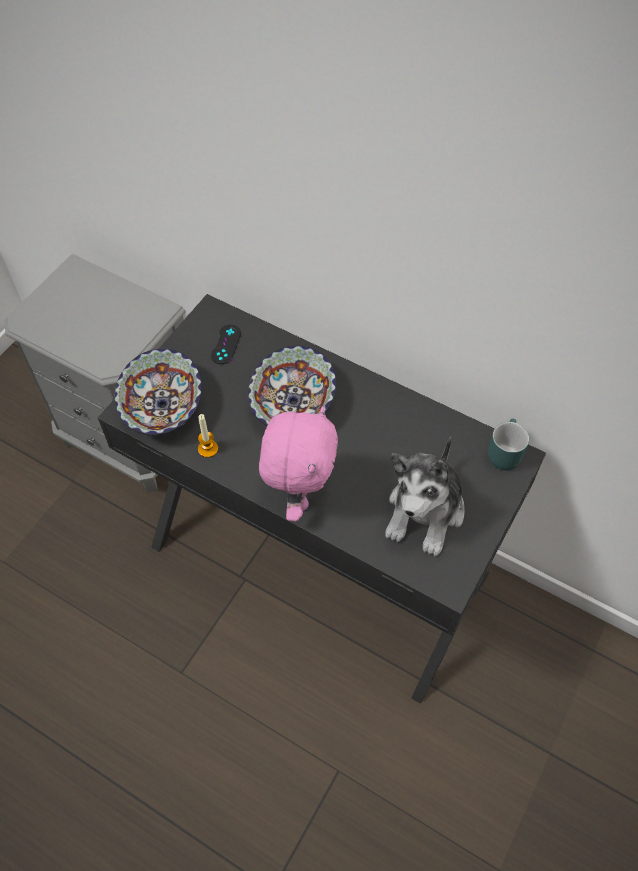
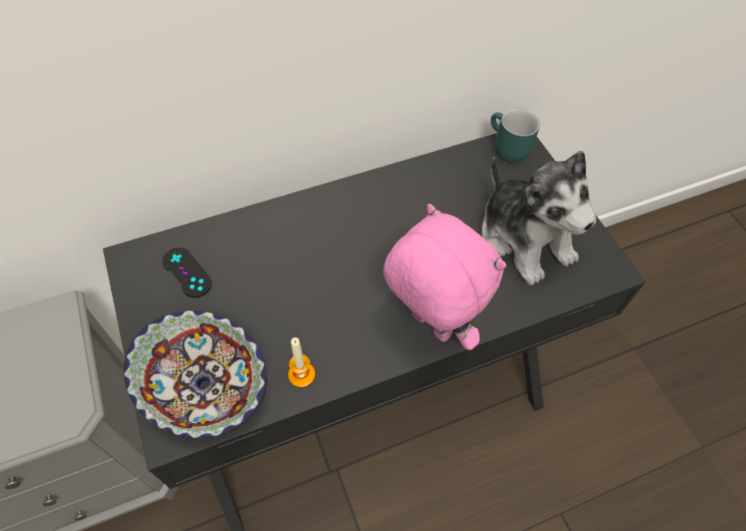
camera: 55 degrees left, 0 degrees up
(294, 403) = (318, 261): bowl -> none

